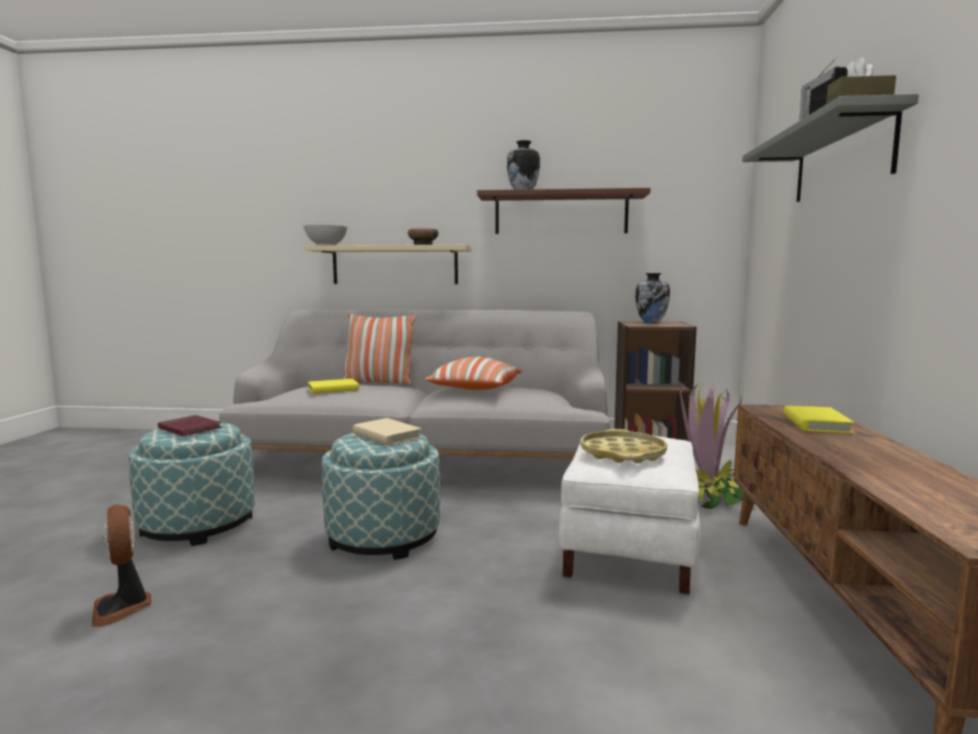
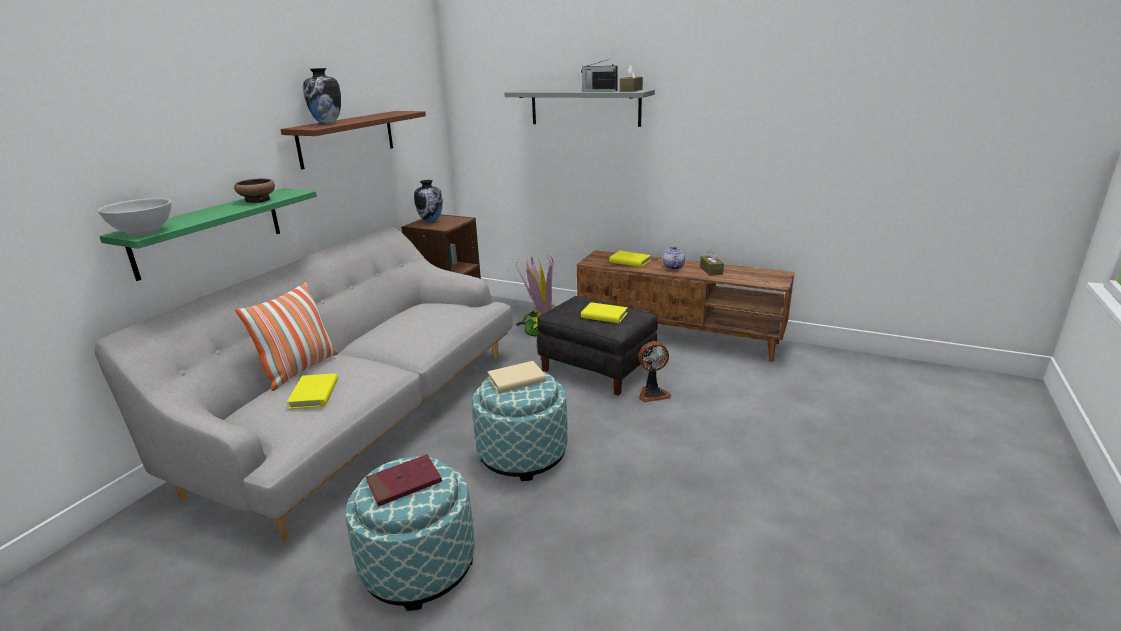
camera: 70 degrees left, 15 degrees up
(123, 607) = (575, 592): fan -> fan (652, 393)
(395, 265) = (209, 231): beige shelf -> green shelf
(475, 390) = (404, 328): pillow -> none
(622, 454) = (604, 315): yellow tray -> yellow book
(630, 549) = (598, 368): white ottoman -> black ottoman
(854, 447) = (673, 267): none -> teapot
(908, 474) = (711, 270): none -> brown tissue box

